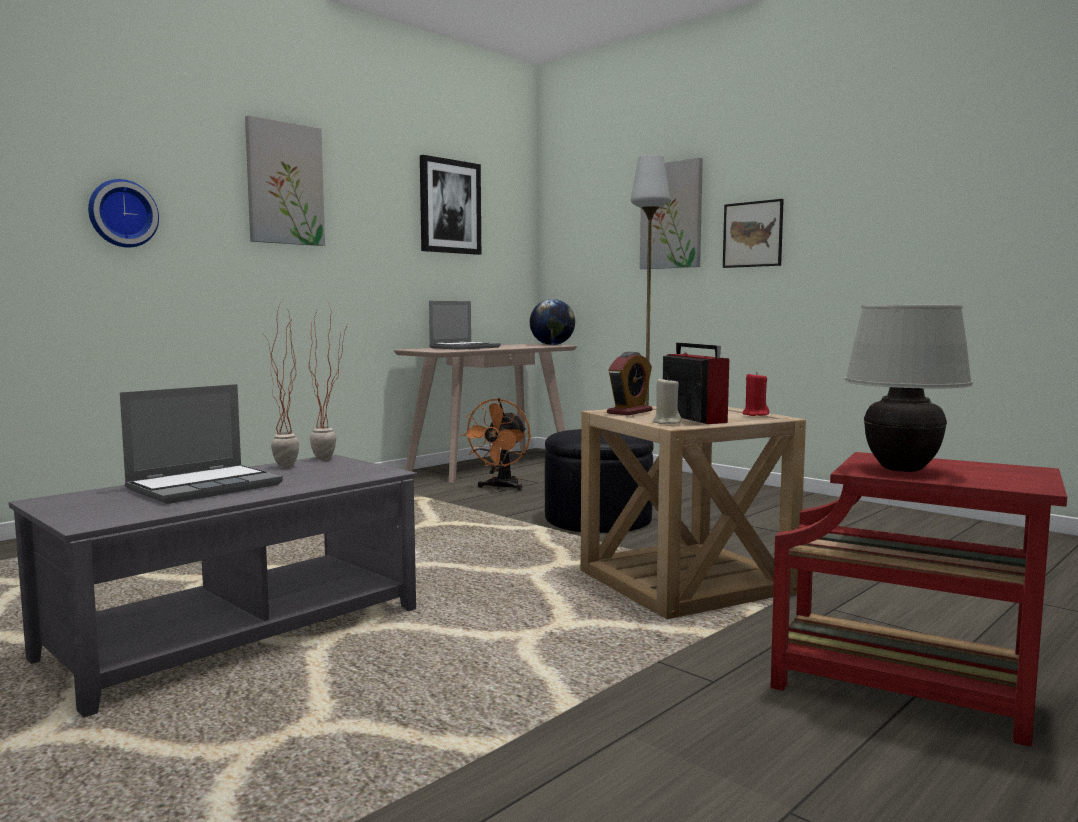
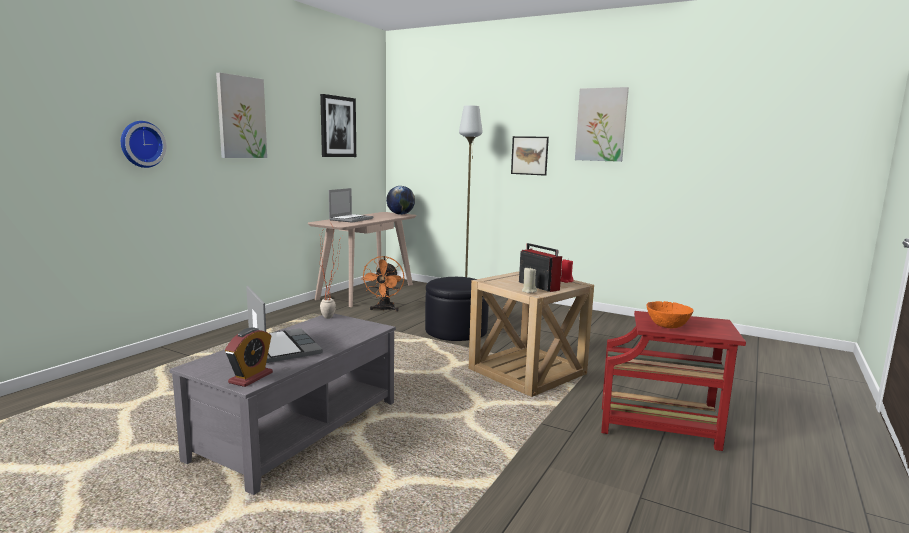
camera: 15 degrees left, 5 degrees up
(205, 486) = (282, 347): laptop -> laptop turned 60 degrees counterclockwise
(284, 468) = (312, 327): potted plant -> none
(630, 412) = (499, 281): alarm clock -> alarm clock (251, 377)
(671, 215) = (478, 139): picture -> picture (601, 125)
(902, 470) = (667, 326): white table lamp -> orange bowl

